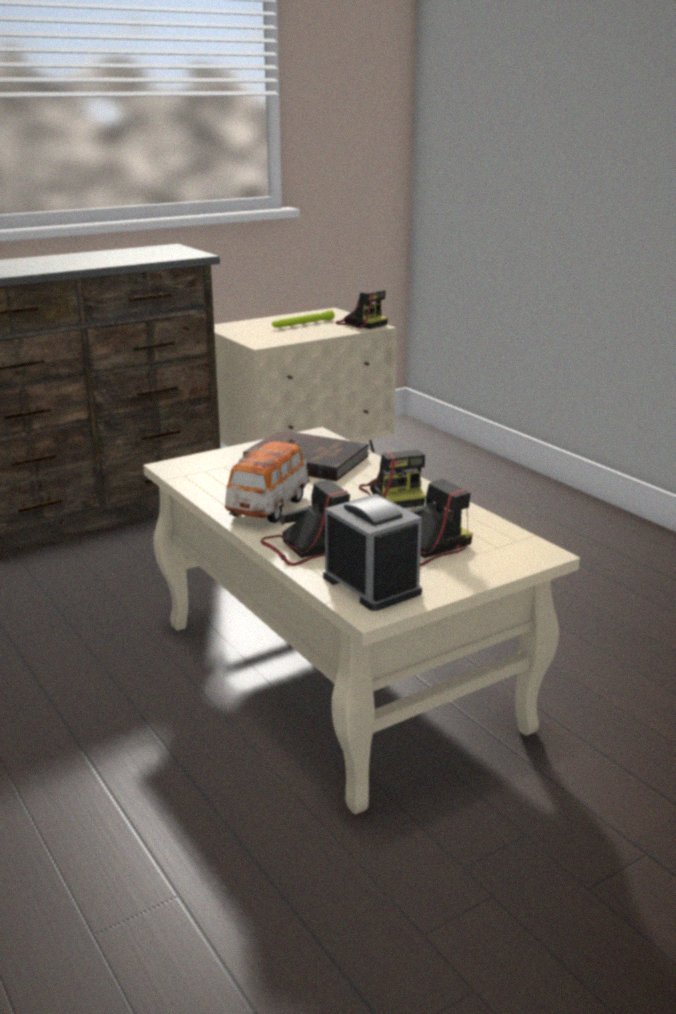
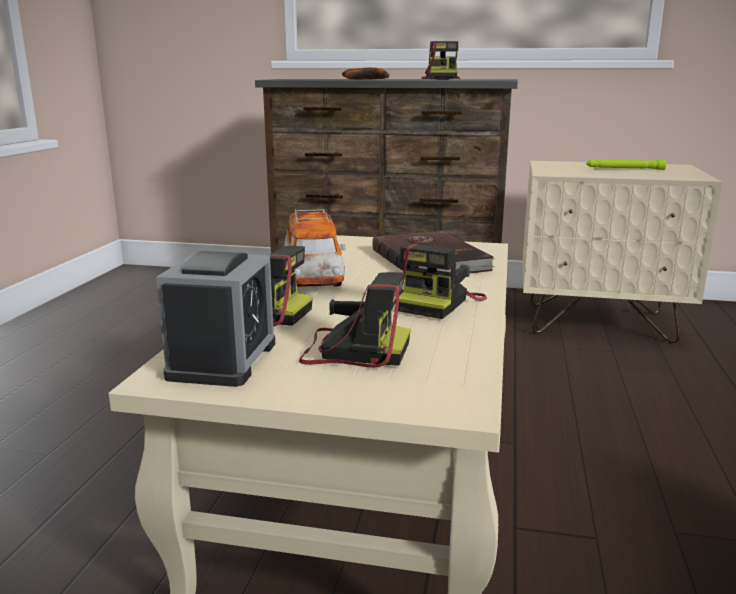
camera: 45 degrees right, 5 degrees down
(48, 266) = (369, 79): none -> banana
(269, 506) = (313, 279): toy car -> toy car turned 105 degrees clockwise
(361, 323) = (687, 175): camera -> camera (441, 79)

